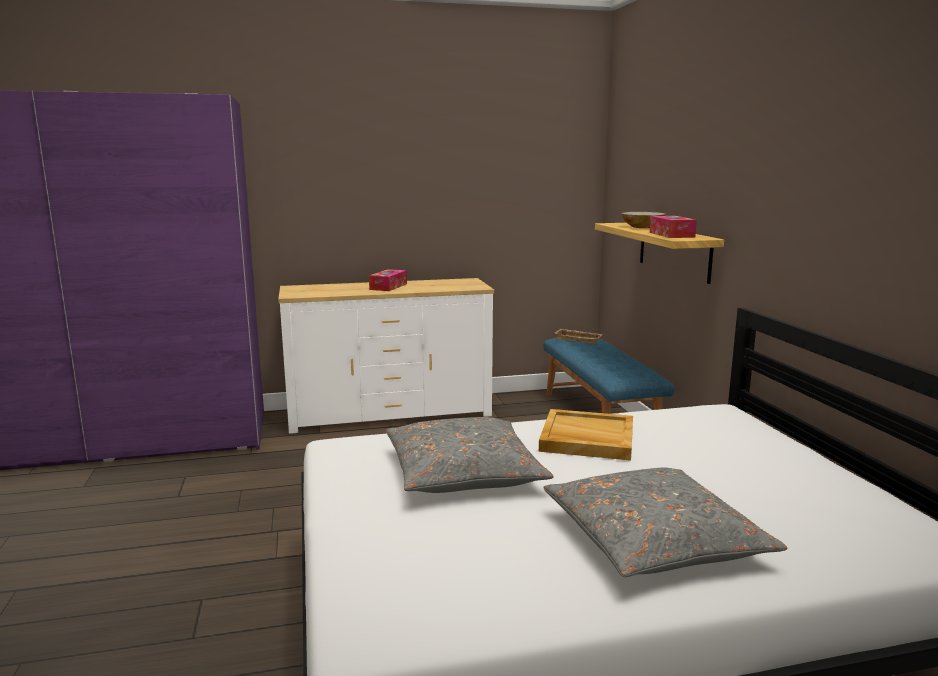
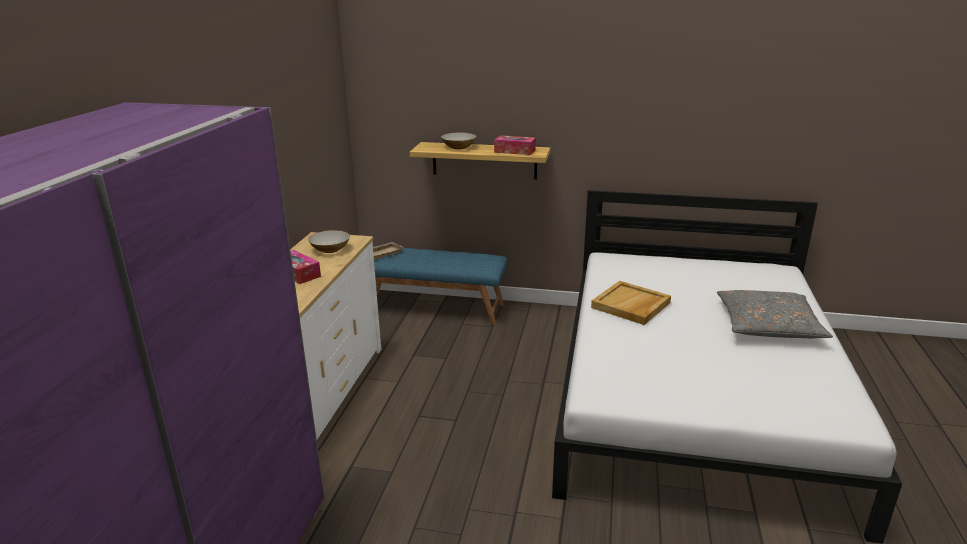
camera: 65 degrees left, 10 degrees up
(446, 285) = (330, 249): none -> bowl
(463, 472) = (665, 357): grey pillow -> none

